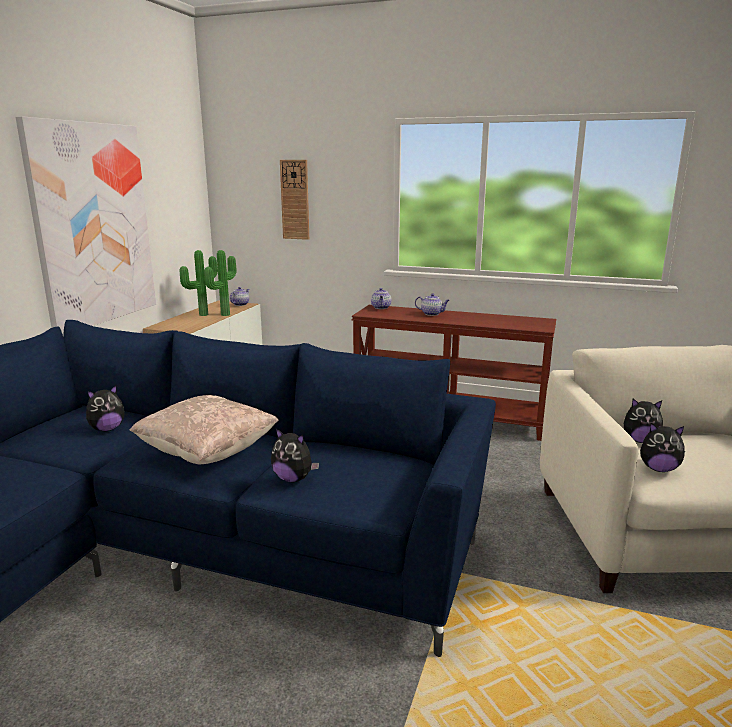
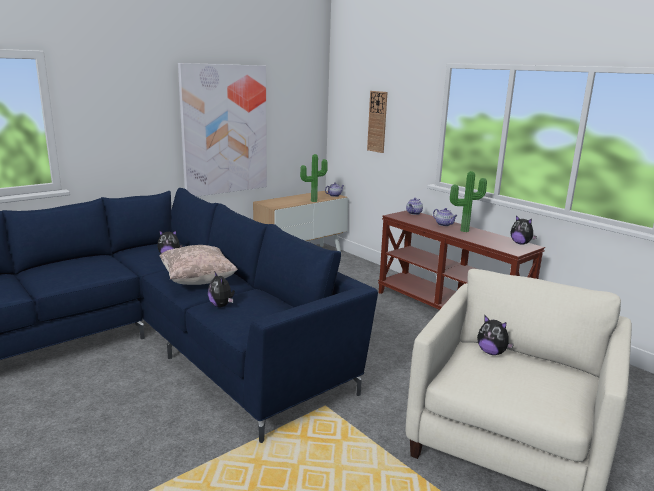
camera: 30 degrees right, 0 degrees up
(202, 314) = (300, 198): potted plant -> potted plant (463, 230)
(658, 469) = (471, 373): plush toy -> plush toy (520, 243)

